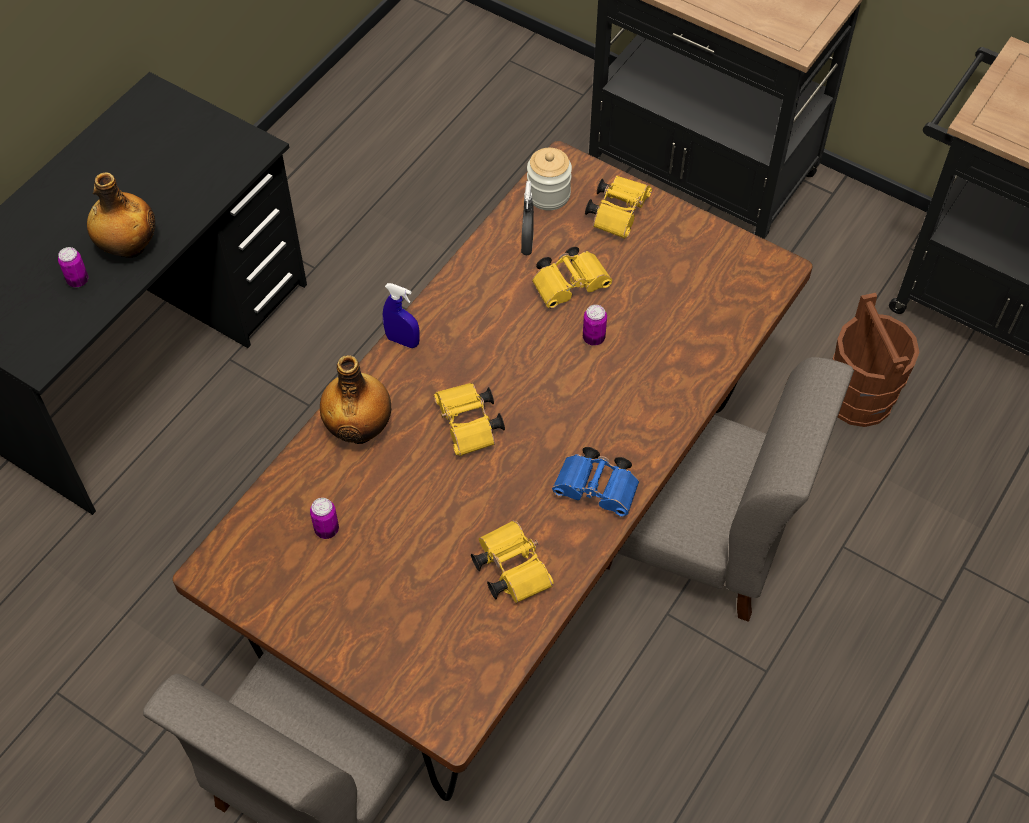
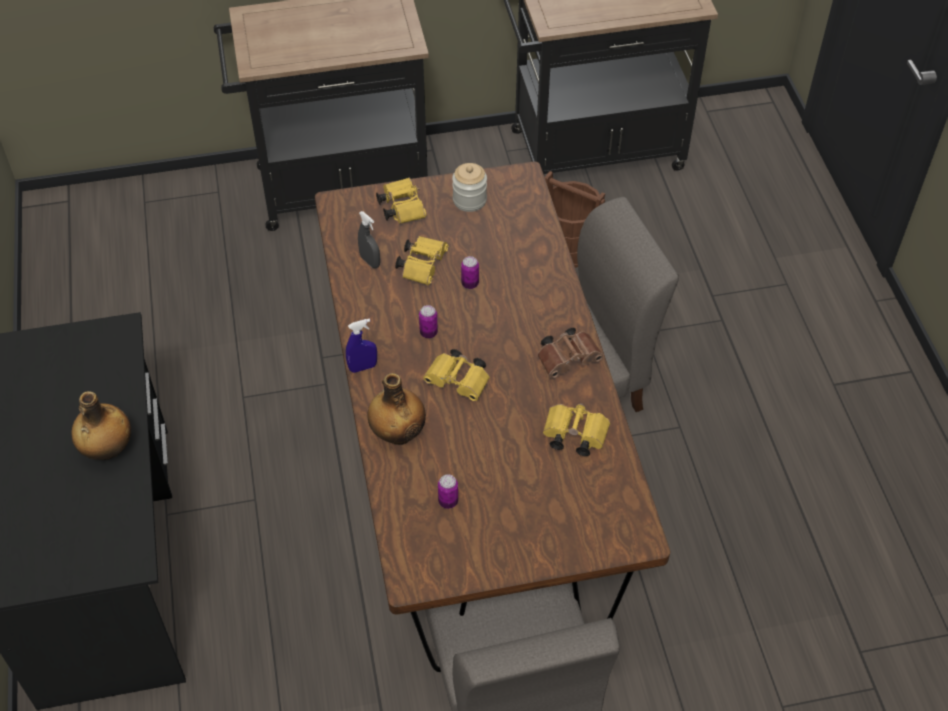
camera: 45 degrees left, 5 degrees down
(78, 280) = (97, 496): can -> can (428, 332)
(548, 195) = (348, 226): jar -> jar (469, 200)
(599, 490) = (569, 359): blue binoculars -> brown binoculars

